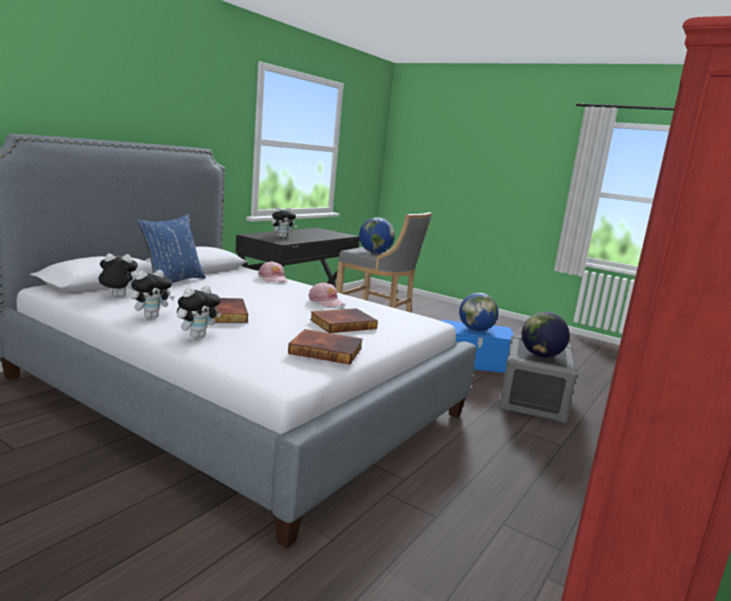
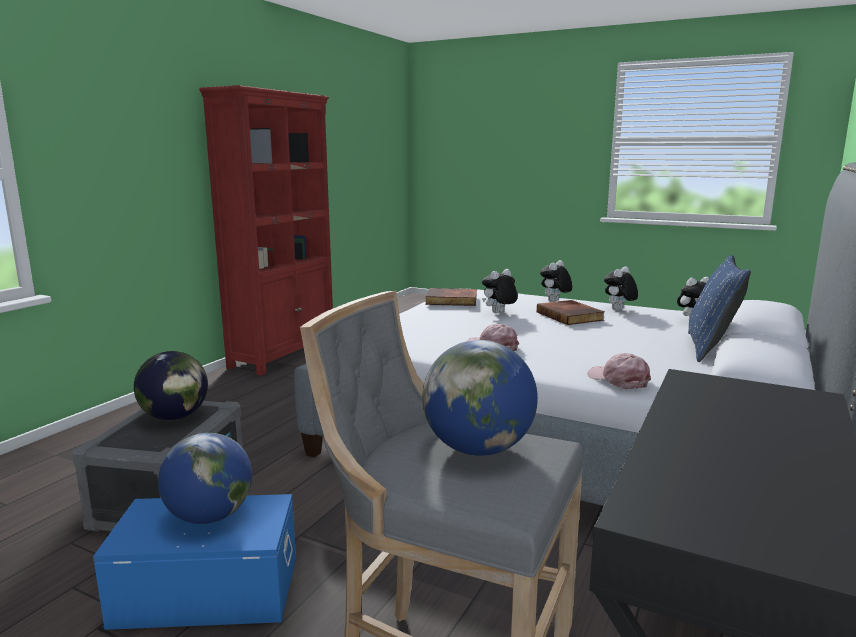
camera: 175 degrees right, 0 degrees up
(282, 237) = (749, 411): plush toy -> plush toy (499, 313)
(343, 323) = (453, 324): book -> none

